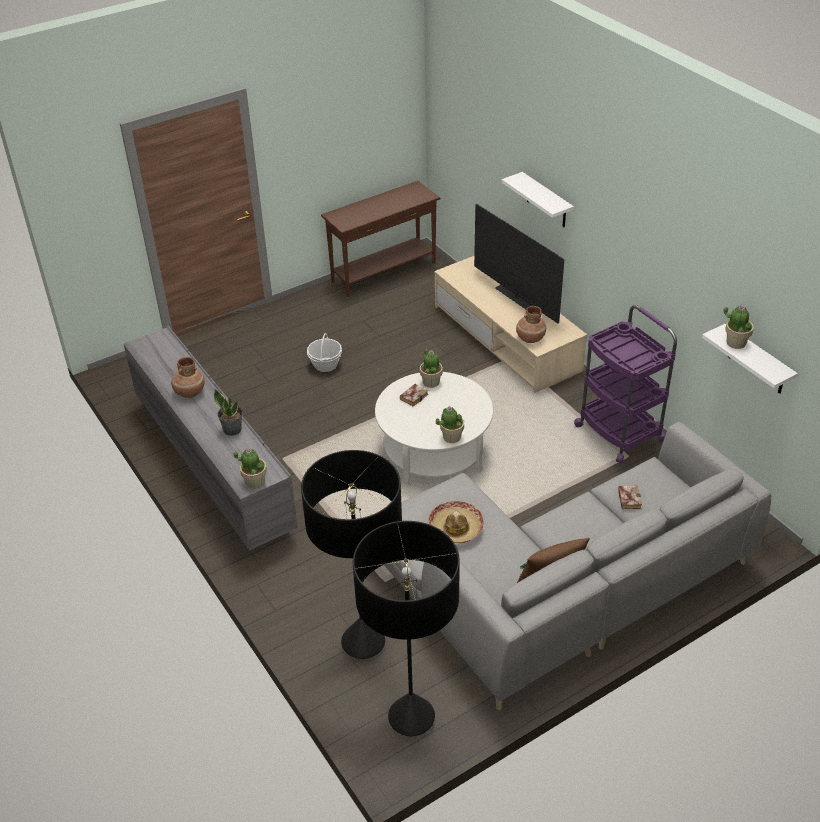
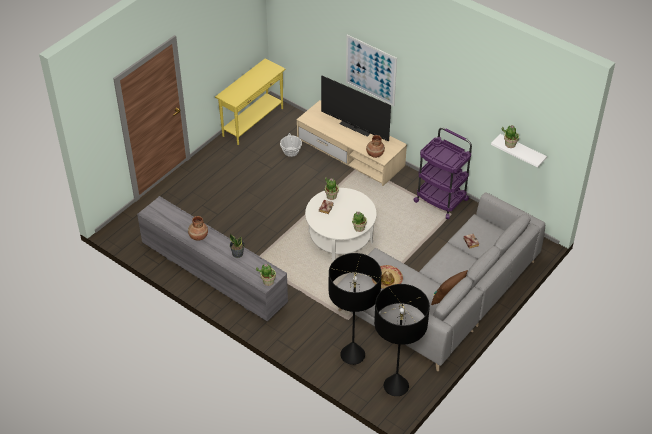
camera: 20 degrees left, 5 degrees up
(325, 364) = (247, 195): basket -> basket (291, 151)
(384, 272) = (253, 122): brown console table -> yellow console table
(546, 201) = (370, 70): white shelf -> picture

